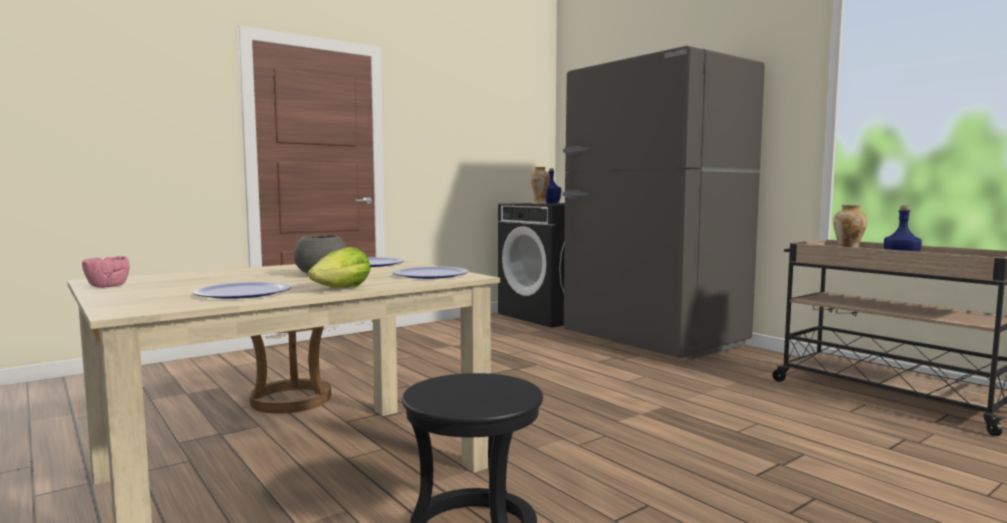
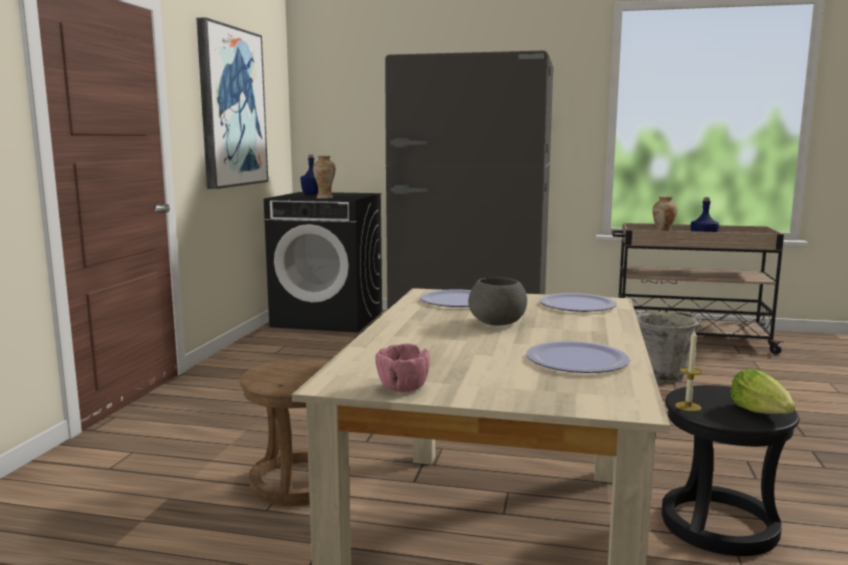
camera: 40 degrees left, 5 degrees up
(342, 289) = (616, 336): lettuce -> lettuce (761, 412)
(434, 383) = (688, 406): none -> candle
(466, 128) = (231, 108): none -> picture
(758, 416) = (662, 375): none -> grey bucket

